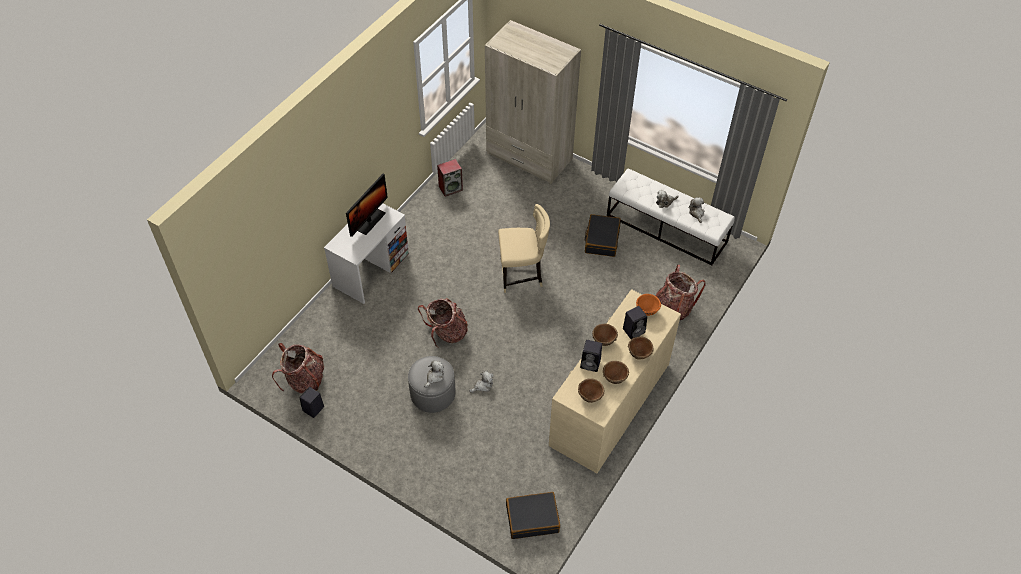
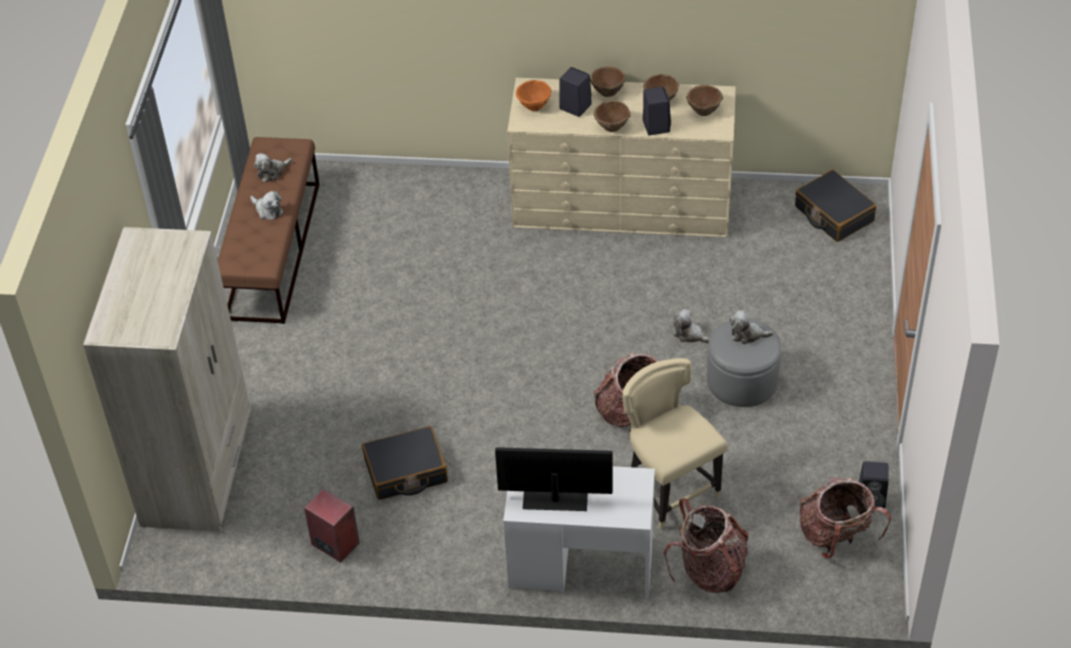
camera: 115 degrees left, 5 degrees down
(522, 275) = (468, 372): beige chair -> beige chair (670, 488)
(601, 240) = (339, 311): black suitcase -> black suitcase (406, 471)
(667, 228) = (273, 249): white bench -> brown bench
(673, 307) = (421, 198): backpack -> backpack (709, 570)

